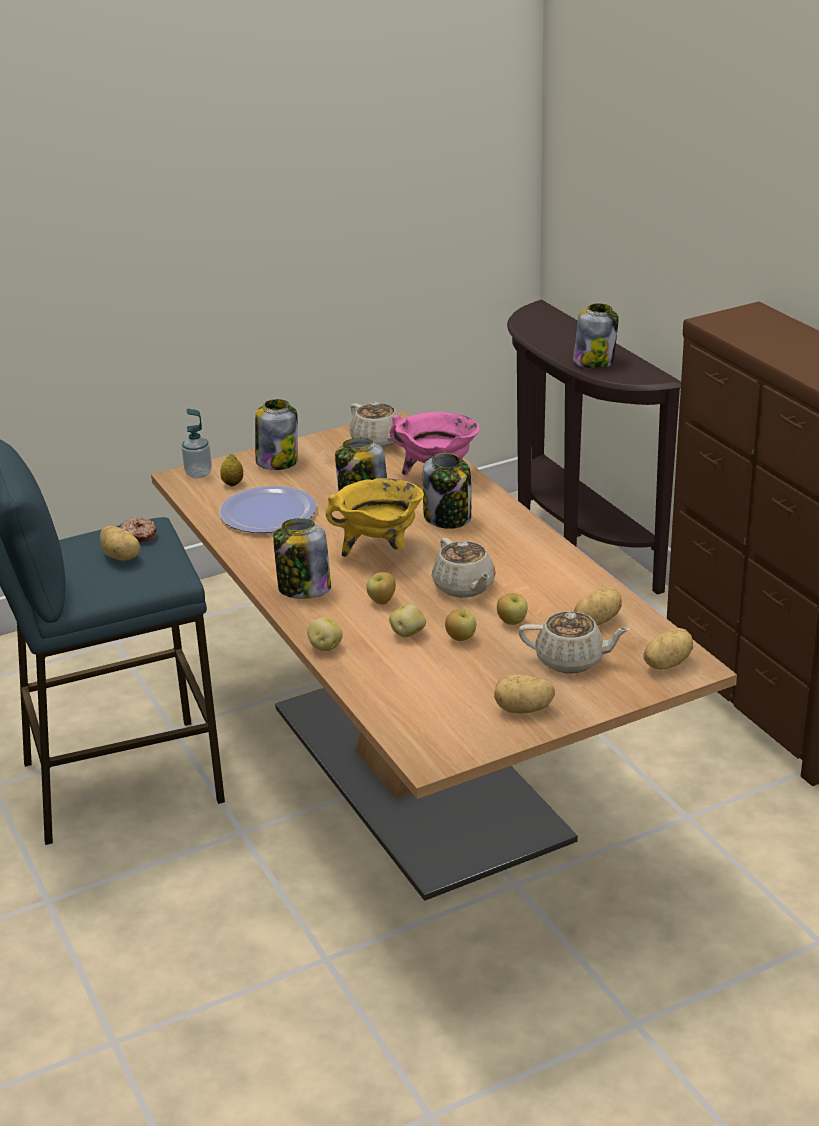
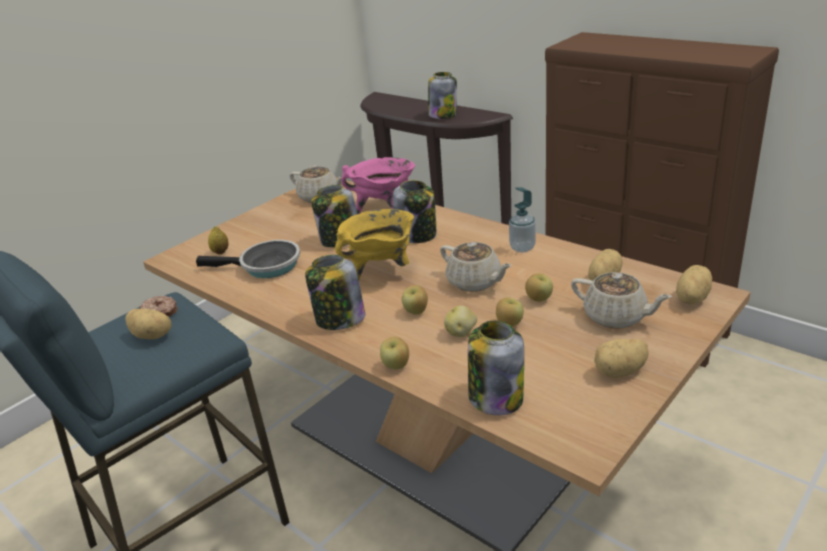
camera: 20 degrees left, 0 degrees up
(198, 474) = (186, 251): soap dispenser -> soap dispenser (522, 248)
(268, 512) = (265, 266): plate -> frying pan
(277, 461) = (248, 228): jar -> jar (495, 397)
(324, 647) = (396, 366): potato -> apple
(571, 660) = (616, 317): beige teapot -> beige teapot turned 45 degrees clockwise

